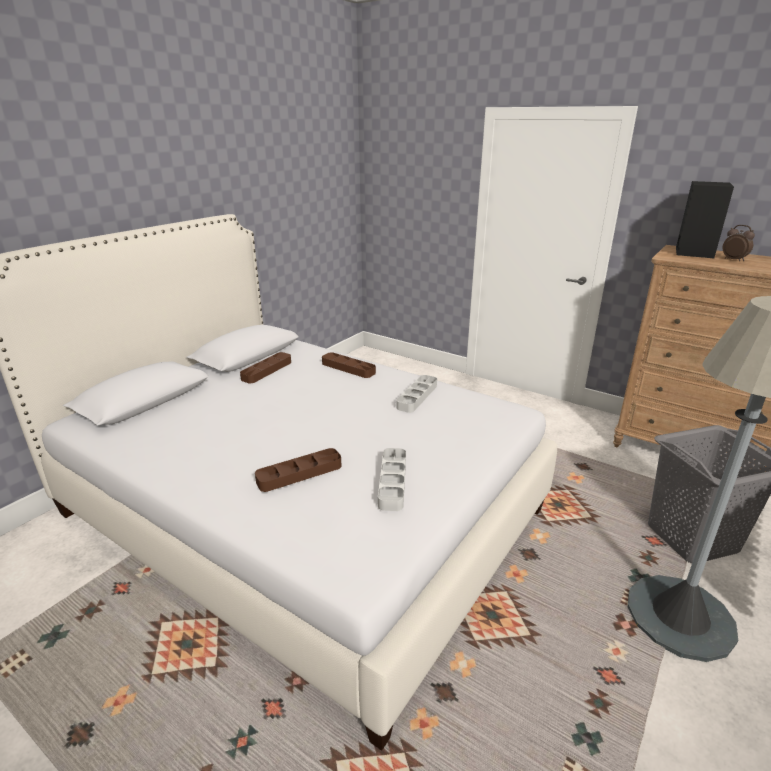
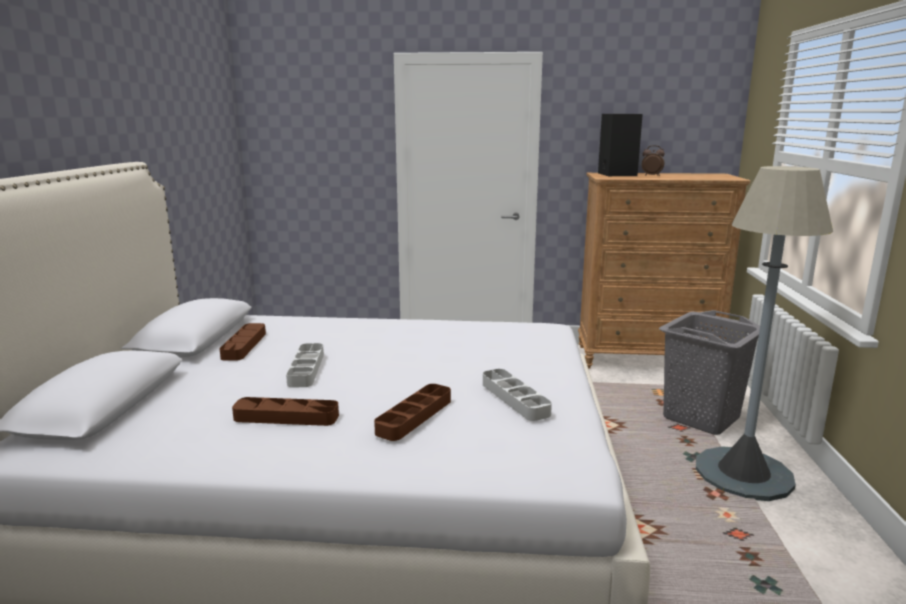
camera: 30 degrees left, 10 degrees down
(348, 368) = (341, 326): brown tray -> brown tray (286, 417)
(417, 396) = (446, 334): grey tray -> grey tray (306, 369)

